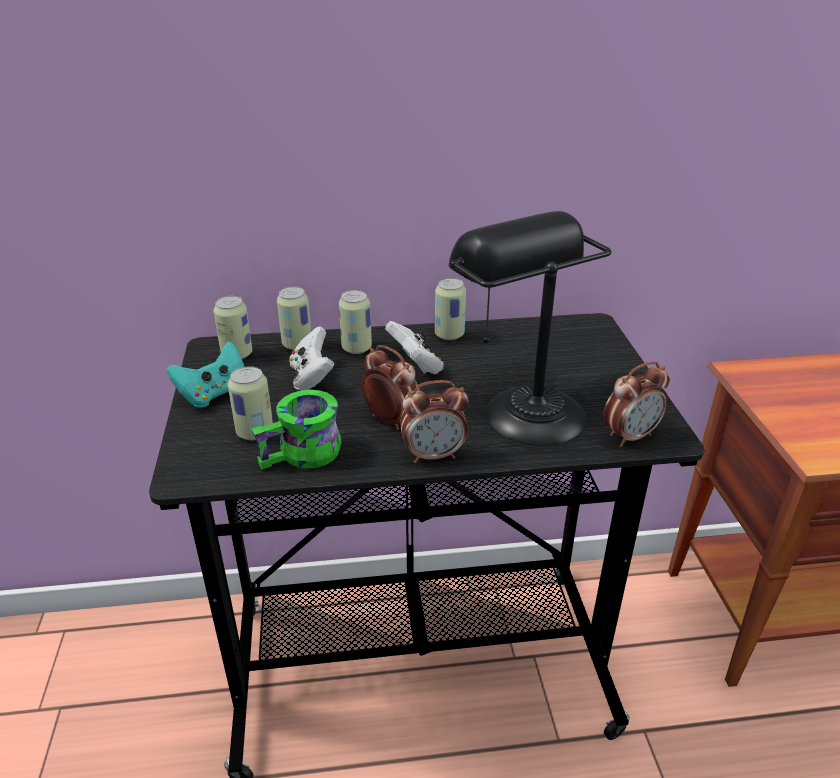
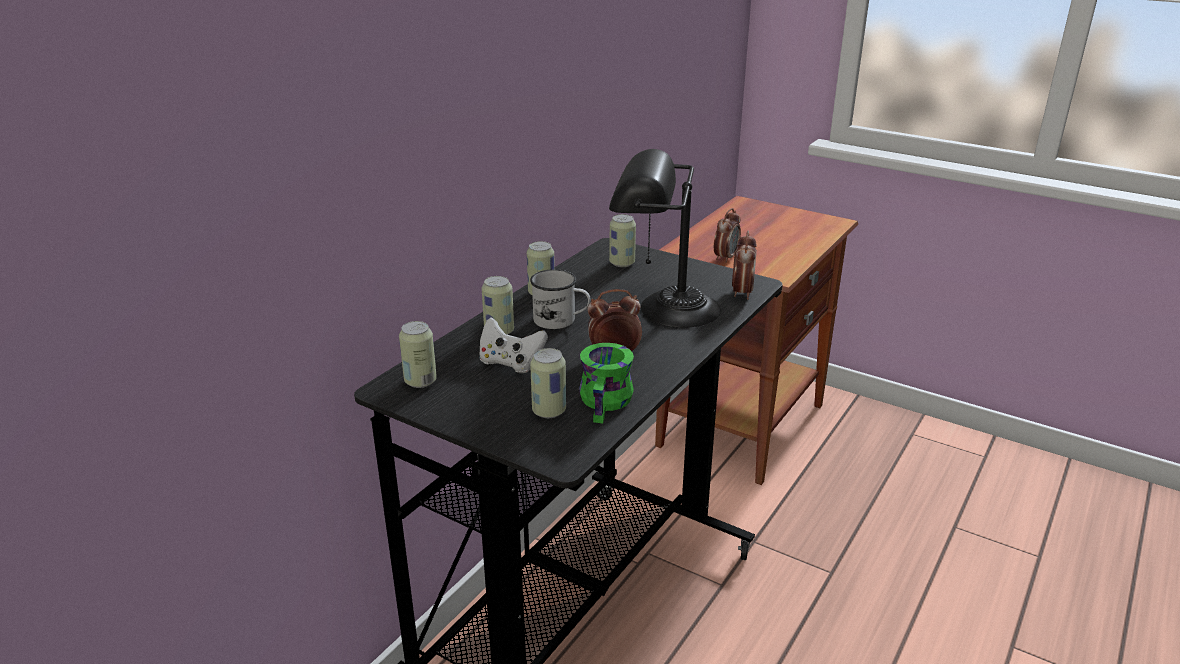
camera: 50 degrees left, 5 degrees down
(214, 394) = (465, 410): turquoise game controller -> none
(297, 344) = (450, 351): can -> can (622, 263)
(416, 366) = (561, 320): white game controller -> white mug
(434, 455) = (675, 357): alarm clock -> alarm clock (725, 257)

